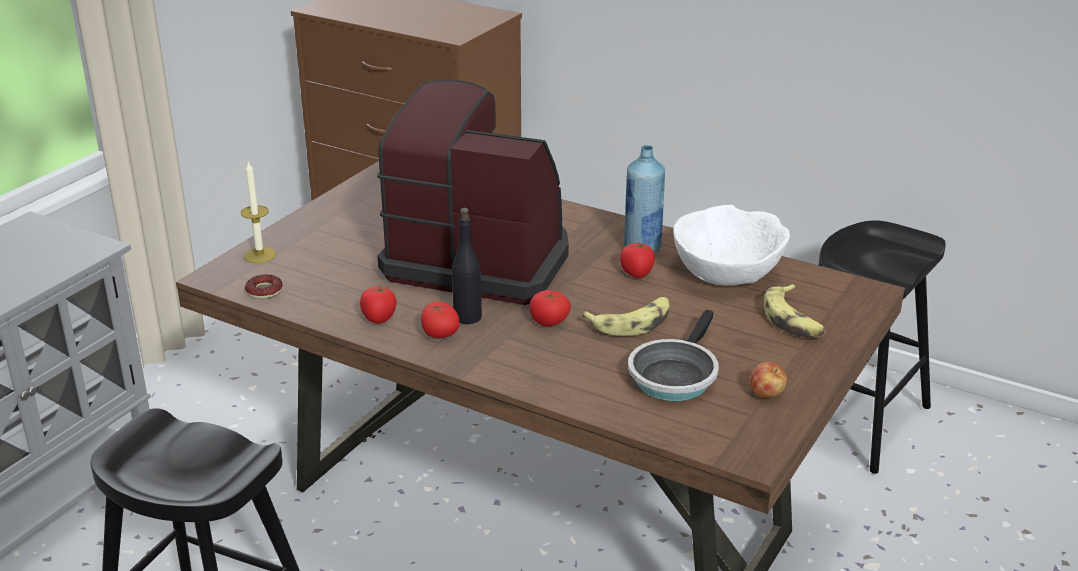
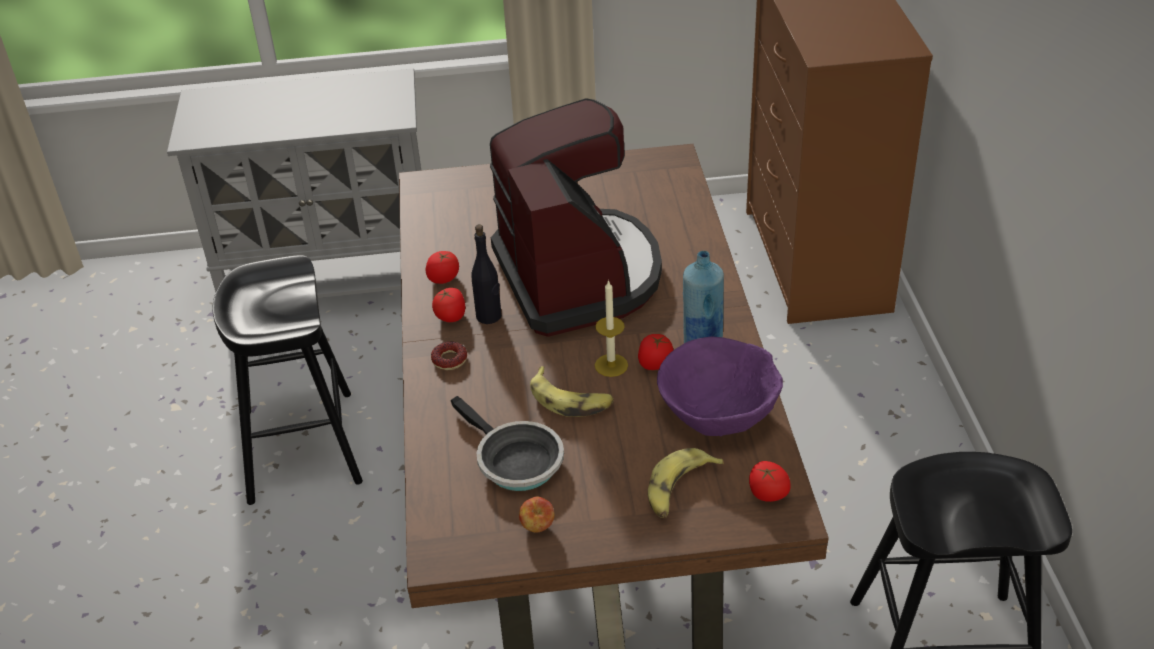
camera: 55 degrees right, 10 degrees up
(260, 255) = (469, 182): candle -> candle (611, 365)
(264, 291) = (425, 212): donut -> donut (449, 360)
(549, 322) = (525, 358): tomato -> tomato (767, 494)
(674, 375) = (514, 461): frying pan -> frying pan turned 120 degrees counterclockwise
(727, 272) = (718, 413): white bowl -> purple bowl

